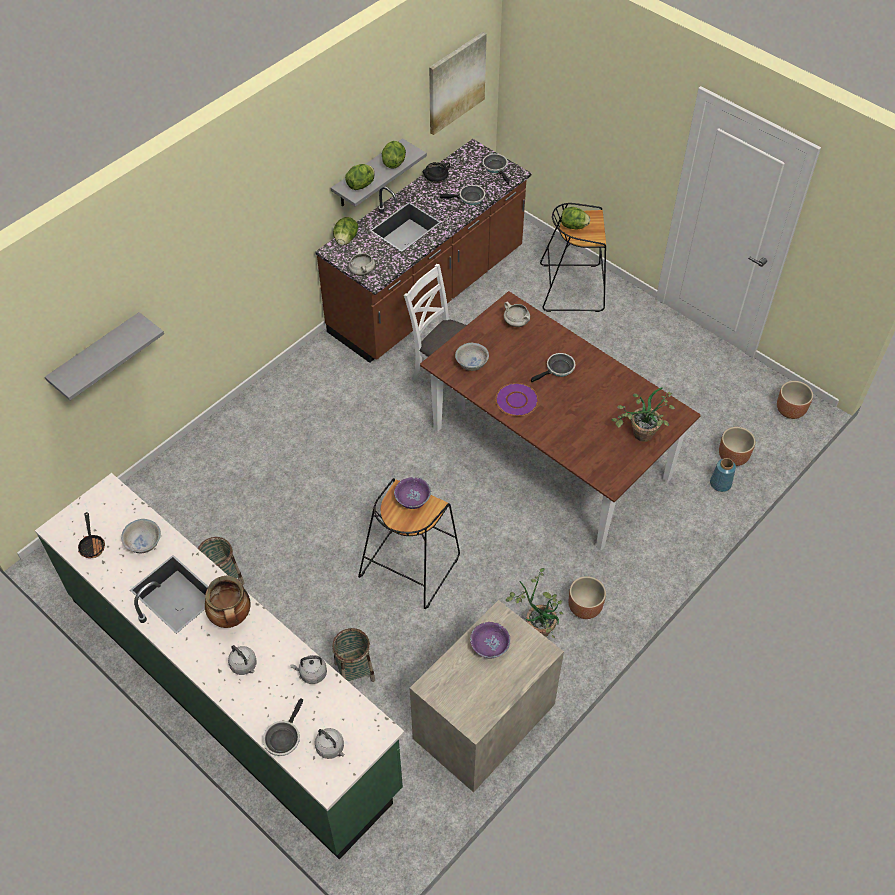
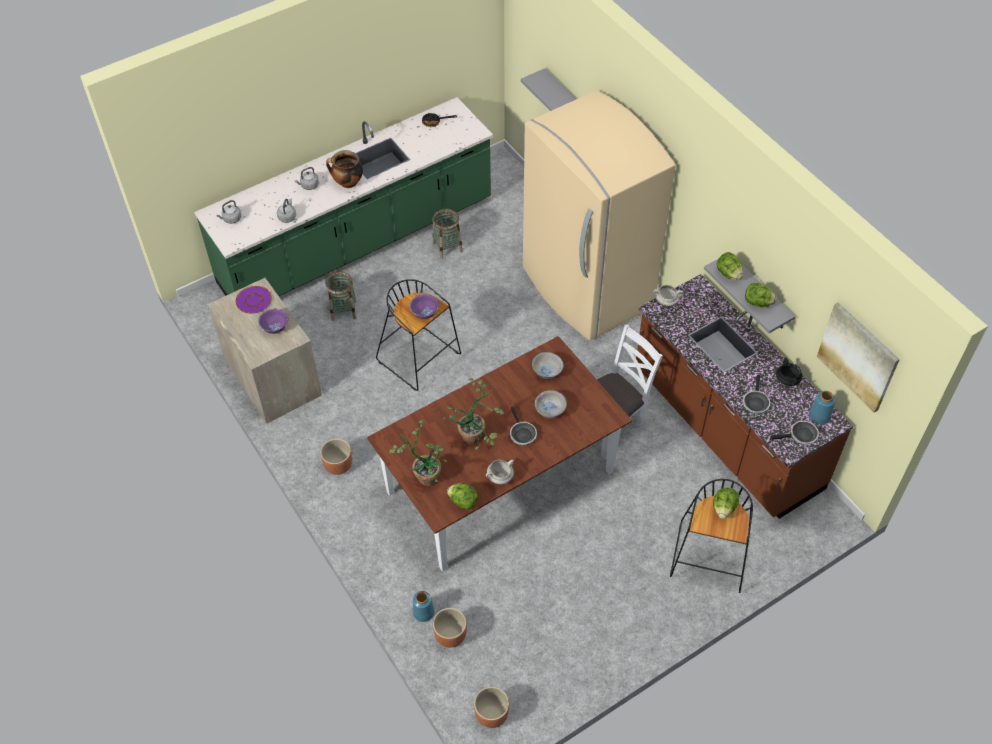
camera: 105 degrees right, 0 degrees up
(143, 543) = (425, 146): white bowl -> white bowl (550, 410)
(267, 427) = (586, 289): none -> beige fridge
(283, 737) = (250, 198): frying pan -> none
(346, 240) = (711, 297): lettuce -> lettuce (463, 501)
(469, 158) = (819, 416): none -> blue vase
(517, 323) = (588, 416): white cooking pot -> white cooking pot (500, 478)
(517, 400) = (495, 394): purple plate -> purple plate (253, 301)
(537, 624) = (336, 429): potted plant -> potted plant (477, 436)

